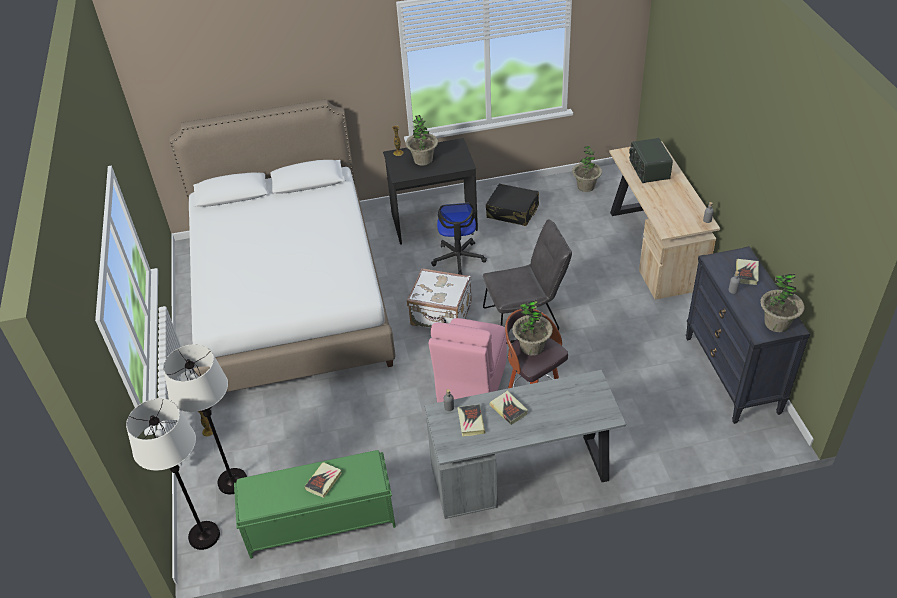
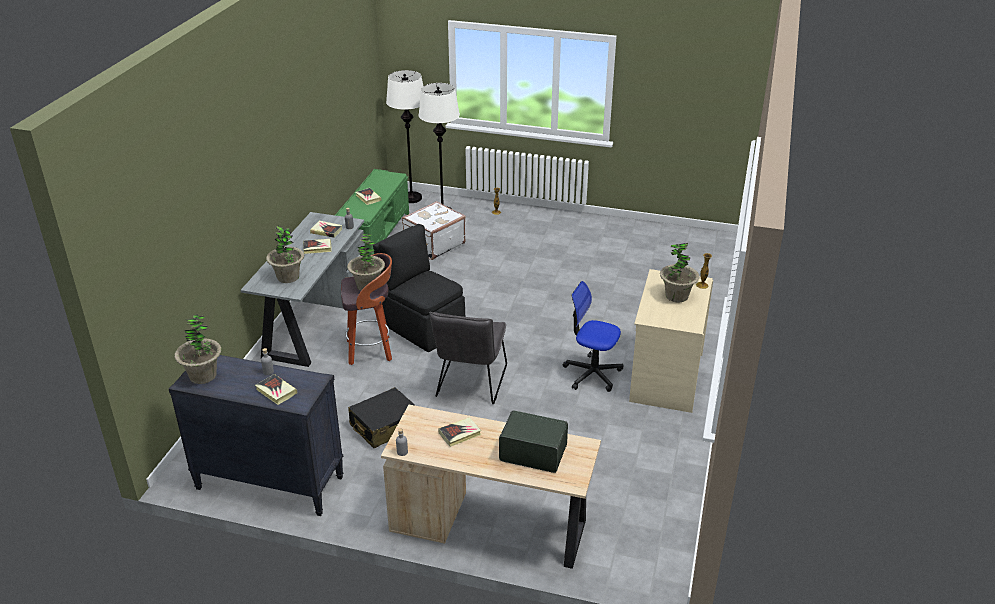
camera: 115 degrees right, 10 degrees down
(290, 297) = (613, 270): white bed -> none
(434, 222) = (665, 377): black desk -> beige desk
(441, 315) = (520, 338): white suitcase -> white suitcase (433, 244)
(471, 385) = (423, 327): pink chair -> black chair
(512, 212) = (645, 439): black suitcase -> black suitcase (385, 426)
(586, 186) = (654, 523): potted plant -> potted plant (288, 277)
(665, 204) = (460, 434): none -> book

